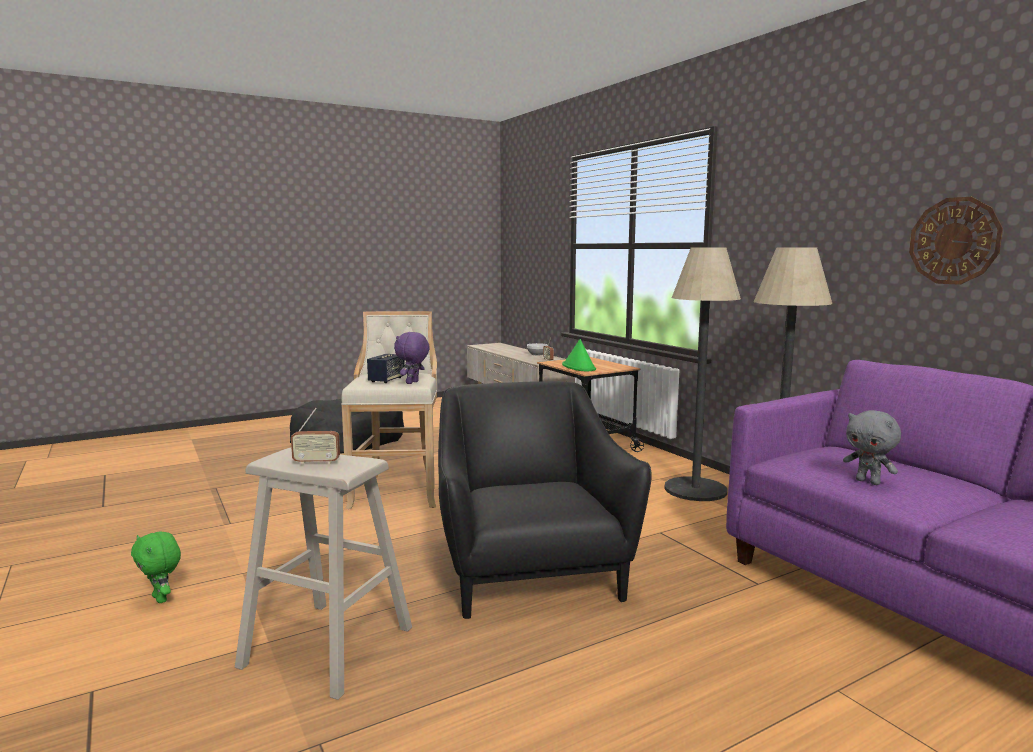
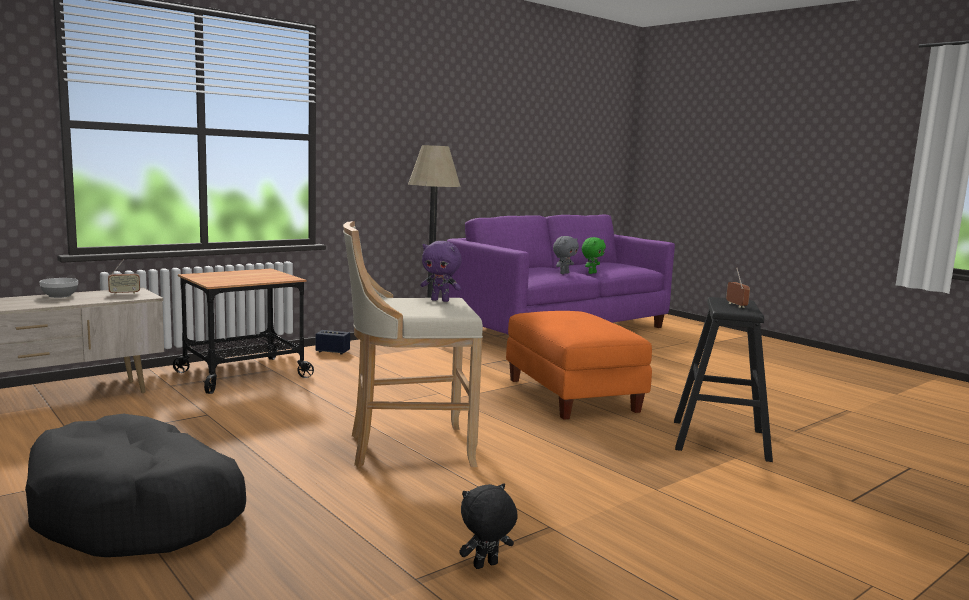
camera: 100 degrees left, 0 degrees up
(161, 599) = (732, 514): green plush toy -> green plush toy (591, 273)
(206, 503) = (486, 566): none -> black plush toy
(327, 646) = (720, 440): beige stool -> black stool
(386, 380) = (427, 307): speaker -> speaker (332, 352)
(529, 571) = (570, 395): black armchair -> orange ottoman
(579, 367) = (257, 278): green hat -> none
(695, 490) = (389, 351): floor lamp -> none
(954, 241) = (482, 145): wall clock -> none

